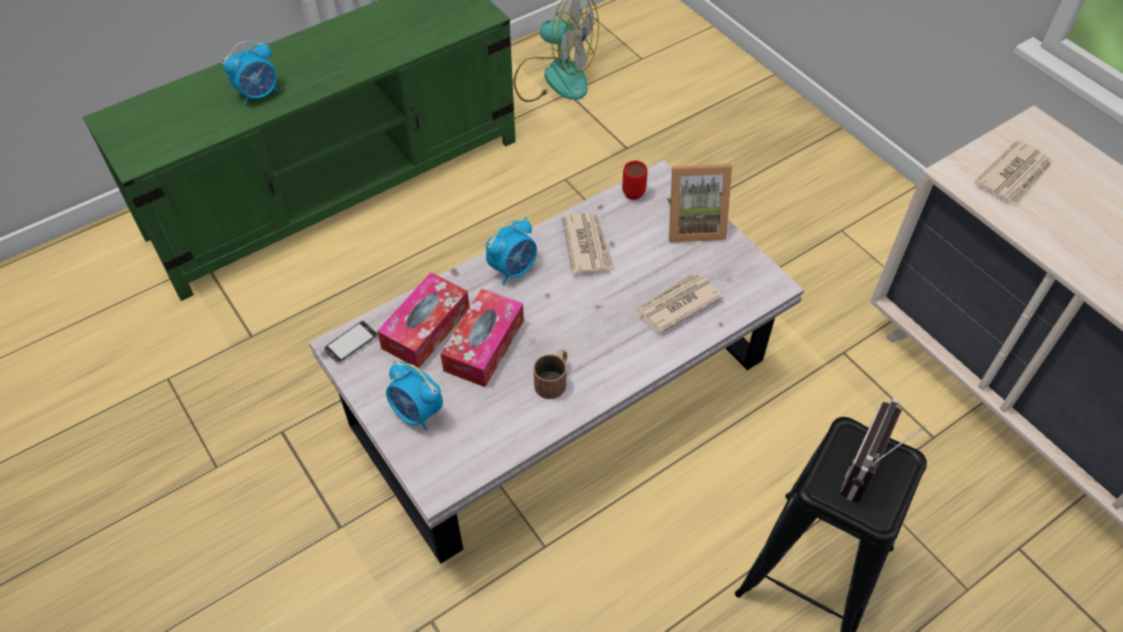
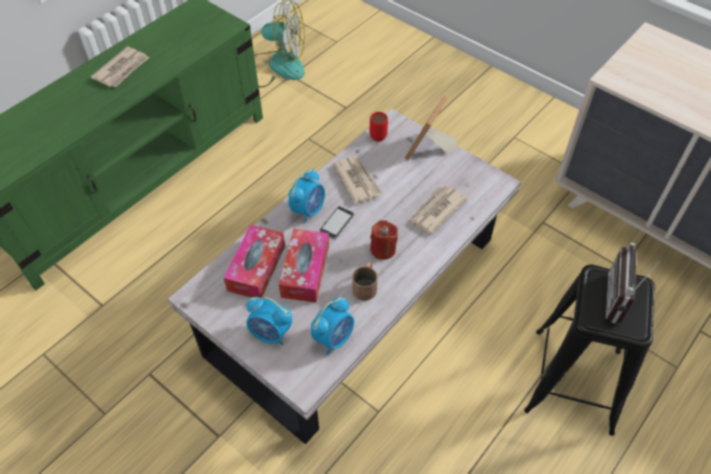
camera: 15 degrees left, 0 degrees up
(259, 94) = (71, 114): alarm clock -> alarm clock (334, 338)
(352, 343) = (202, 292): phone -> phone (337, 223)
(591, 339) = (383, 249): none -> red candle
(694, 224) = (429, 150): picture frame -> picture frame turned 135 degrees clockwise
(1014, 176) = (650, 72): newspaper -> newspaper (122, 69)

